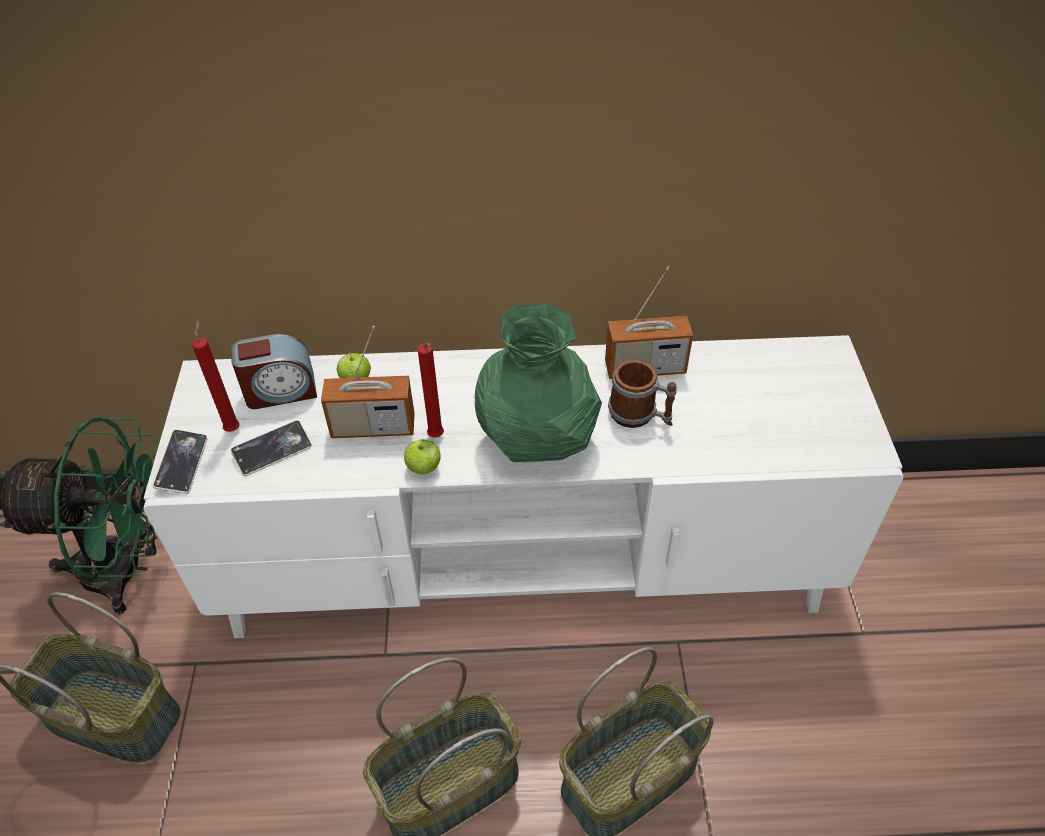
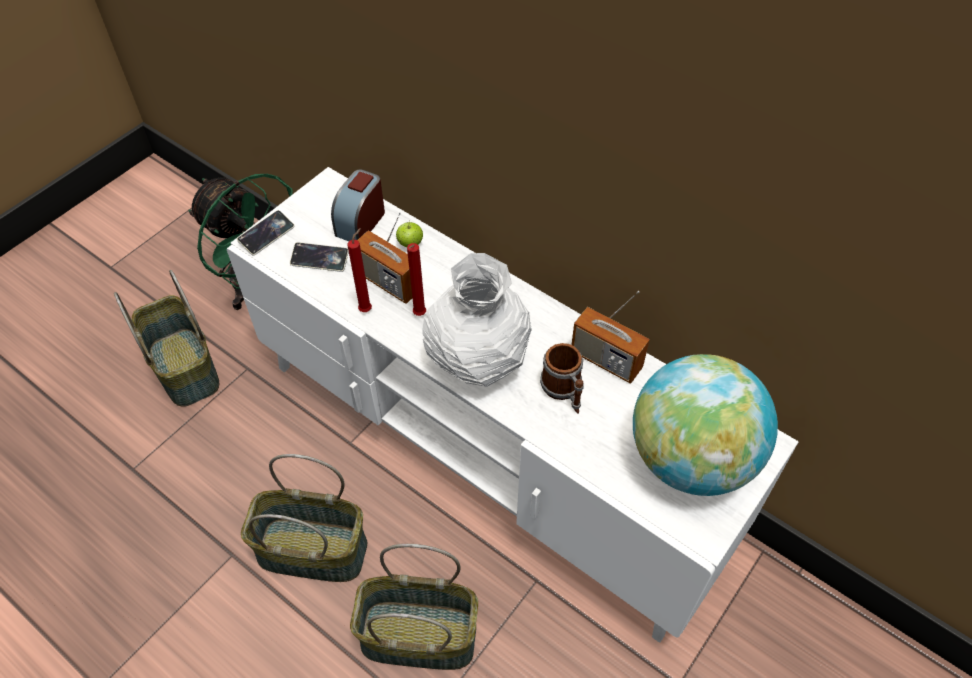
camera: 40 degrees right, 5 degrees up
(233, 428) = (313, 230): red candle -> red candle (367, 309)
(280, 391) = (361, 222): alarm clock -> alarm clock turned 90 degrees clockwise
(424, 468) = (391, 330): apple -> none
(538, 439) = (479, 360): green vase -> white vase
(793, 399) = (691, 458): none -> globe

